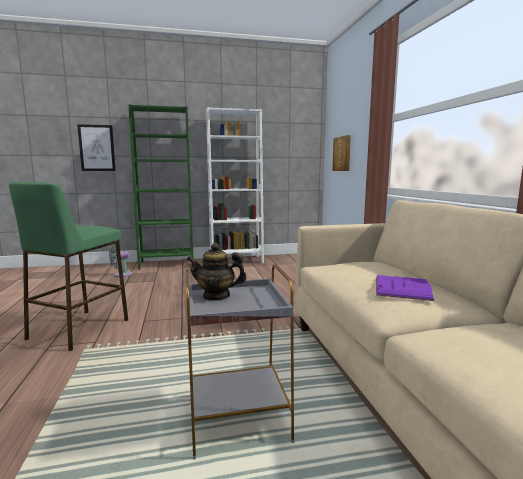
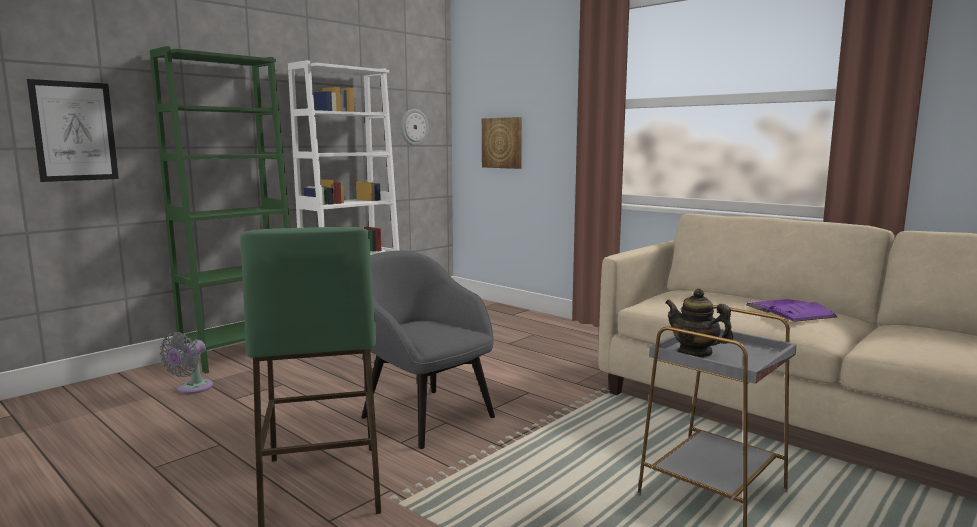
camera: 35 degrees left, 0 degrees up
(179, 311) = (425, 416): none -> grey armchair
(216, 296) = (695, 353): teapot -> teapot turned 75 degrees clockwise
(293, 146) = (414, 127): none -> wall clock

